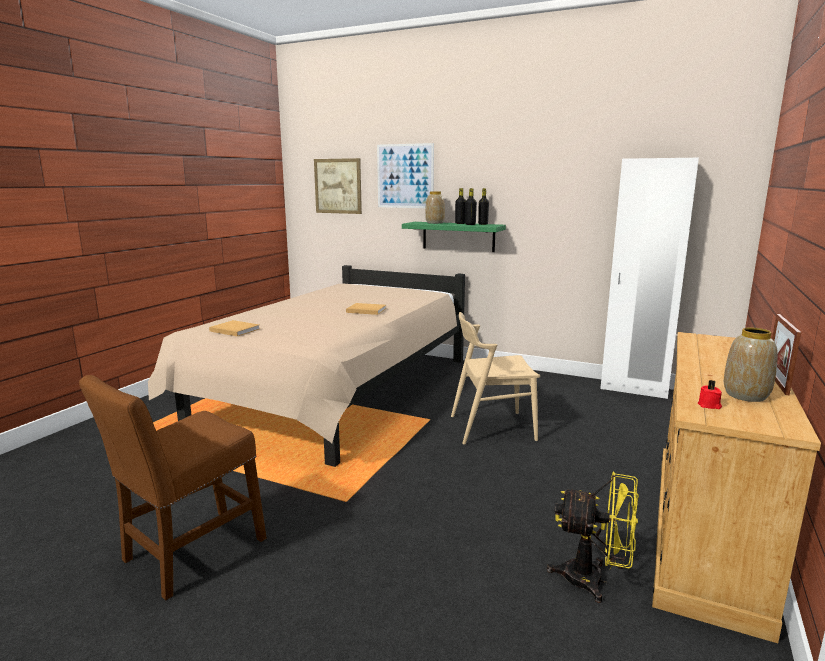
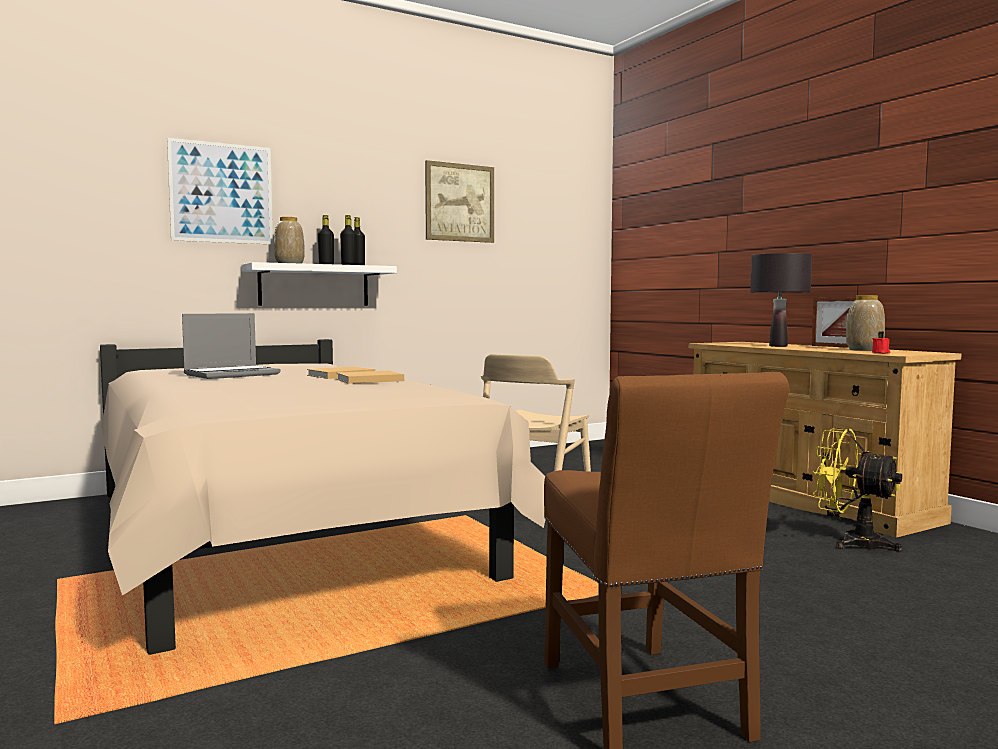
camera: 55 degrees left, 10 degrees down
(234, 330) = (273, 403): beige book -> beige book (368, 380)
(338, 186) = (78, 200): picture -> picture (460, 202)
(339, 298) = (232, 374): none -> laptop
(458, 236) = (314, 286): green shelf -> white shelf
(594, 580) = (851, 542): yellow fan -> yellow fan turned 105 degrees counterclockwise
(634, 390) = (543, 450): white wardrobe -> none
(715, 360) = (778, 346): none -> black table lamp

